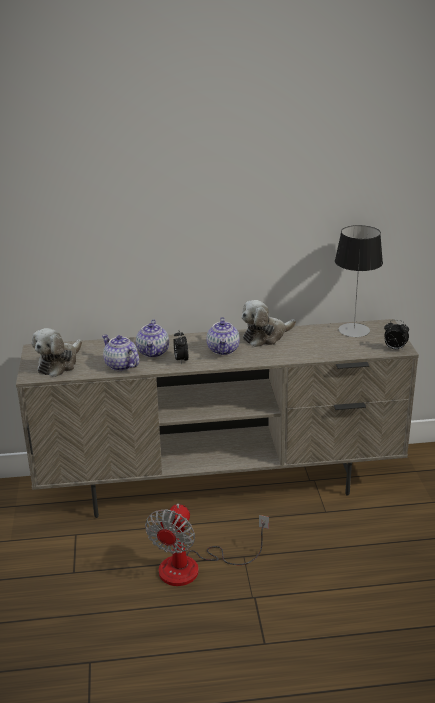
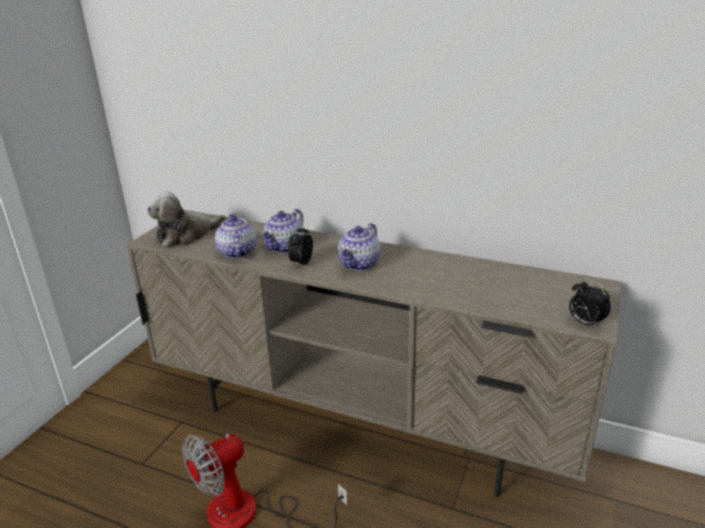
camera: 30 degrees right, 0 degrees up
(265, 336) = (425, 261): plush toy -> none
(354, 330) = (547, 282): table lamp -> none

